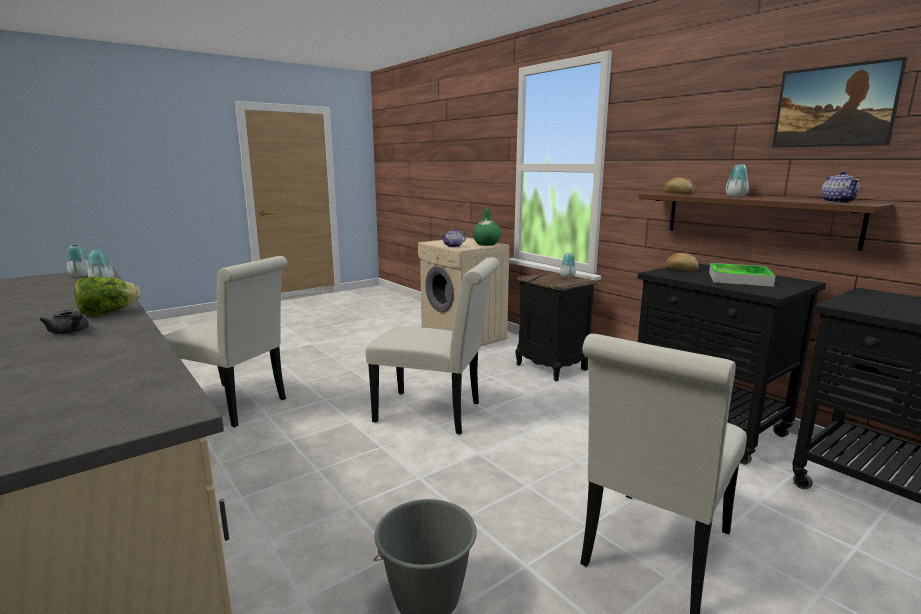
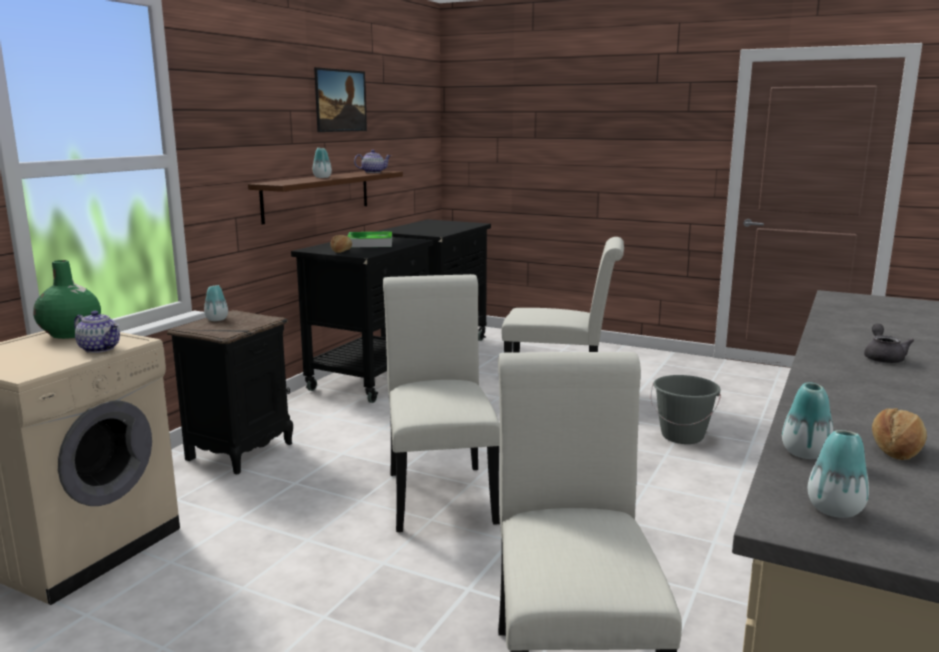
camera: 115 degrees left, 0 degrees up
(108, 313) = (835, 371): lettuce -> none
(677, 193) = (283, 181): bread -> bread (896, 449)

